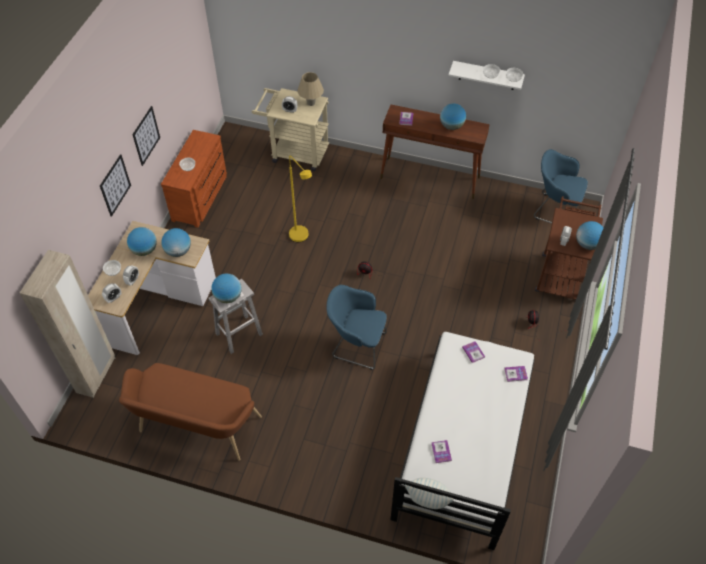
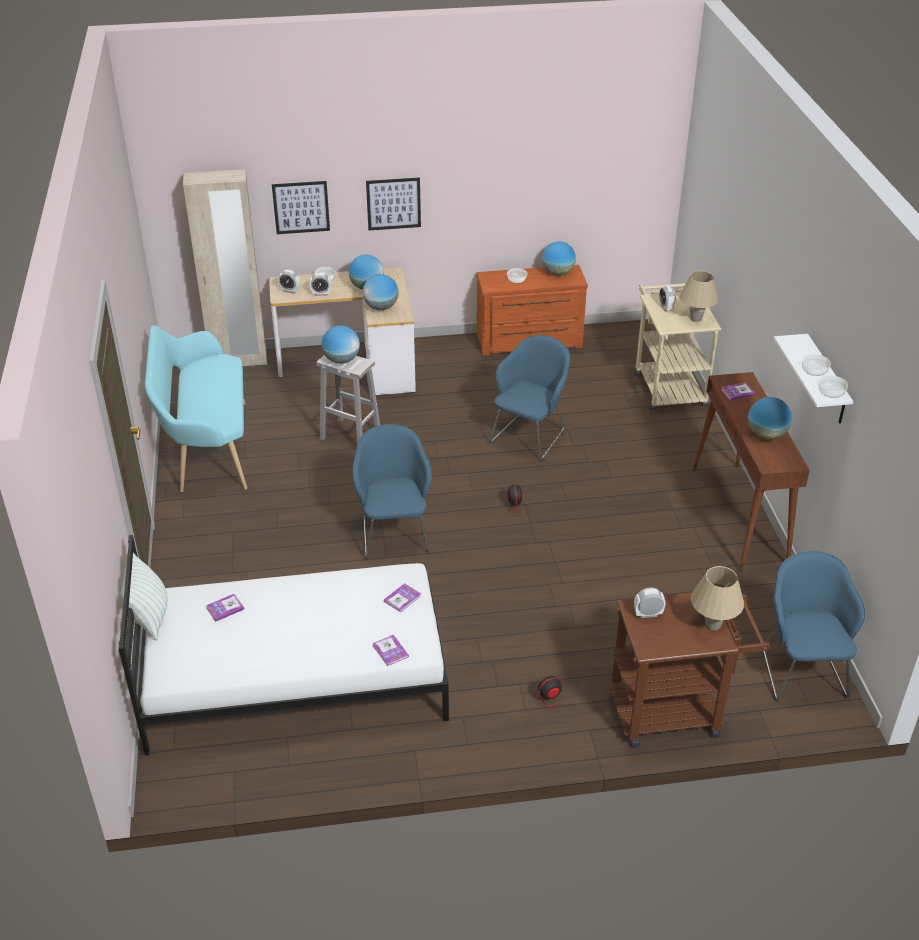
camera: 65 degrees right, 15 degrees down
(146, 136) = (479, 196): picture -> picture (301, 207)
(196, 428) = (207, 448): brown bench -> turquoise bench
(302, 238) = (530, 436): yellow floor lamp -> blue armchair
(581, 219) = (712, 624): none -> beige table lamp
(587, 244) = (663, 643): globe -> globe (557, 273)

